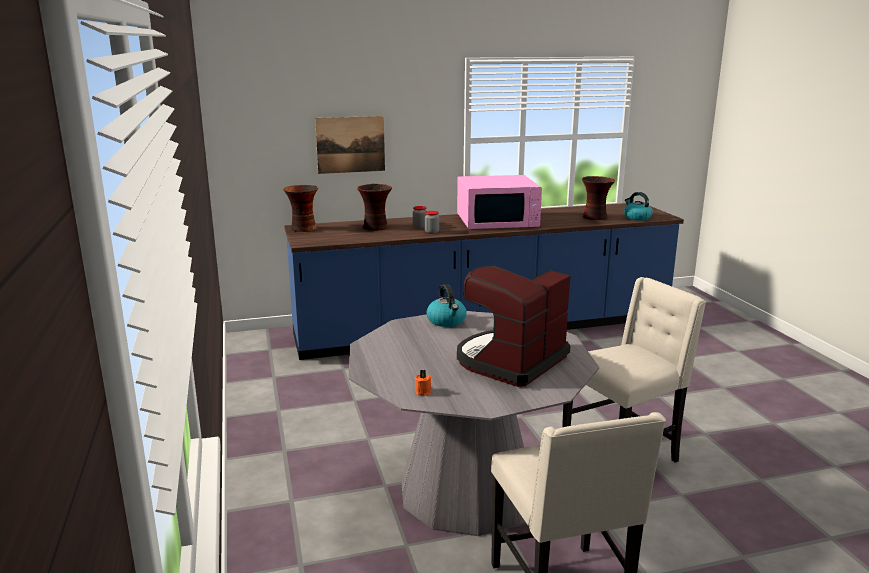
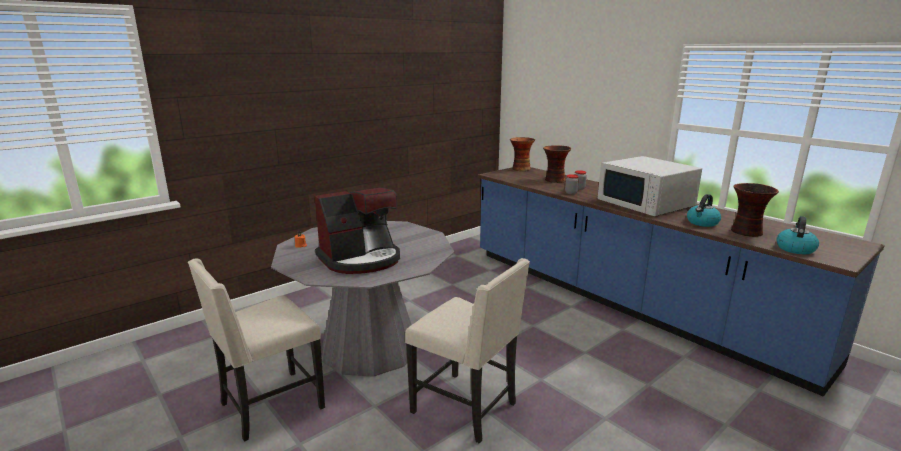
camera: 65 degrees right, 0 degrees up
(350, 144) = (579, 114): picture -> none
(447, 321) = (417, 233): kettle -> kettle (702, 223)
(498, 221) = (646, 204): pink microwave -> white microwave
(510, 361) = (361, 259): coffee machine -> coffee machine turned 135 degrees clockwise

